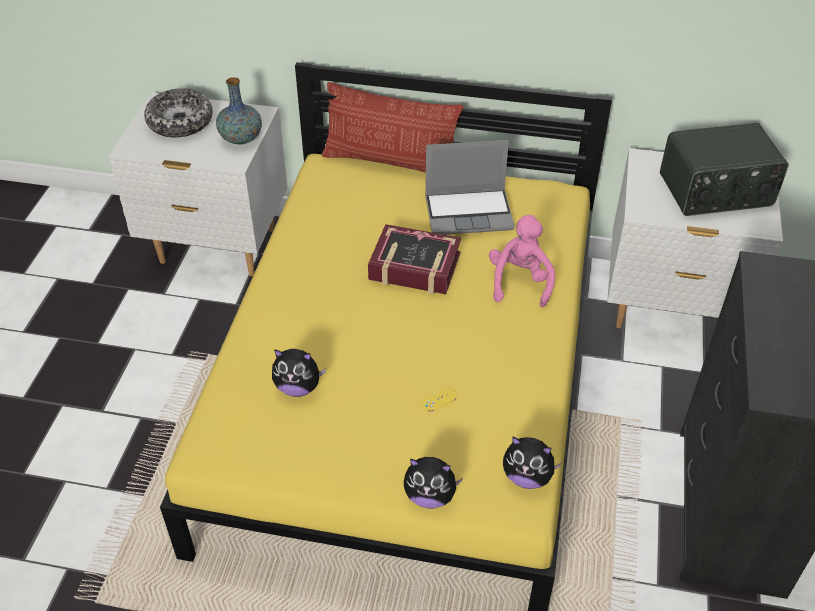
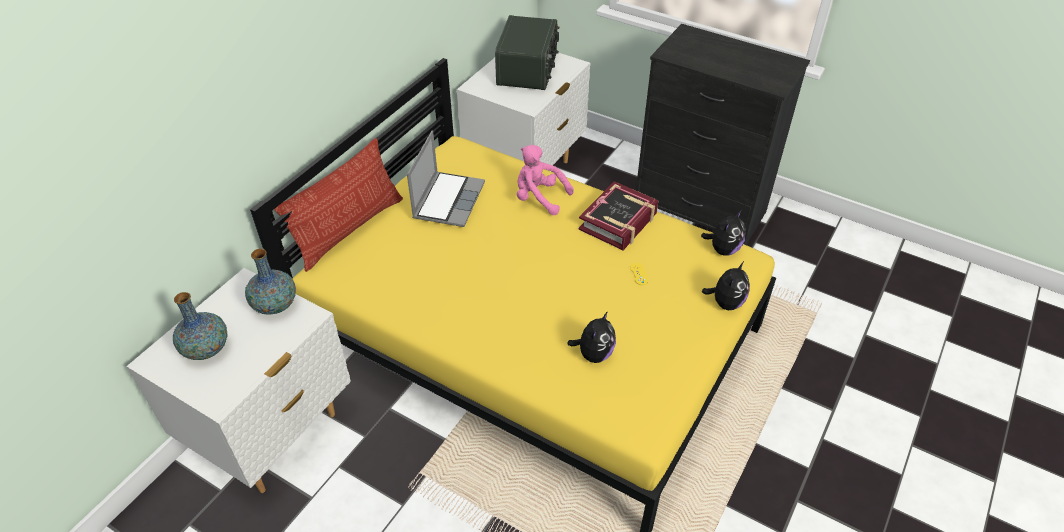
camera: 70 degrees left, 0 degrees up
(180, 122) = (207, 349): bowl -> vase
(414, 267) = (494, 248): book -> book (618, 222)

